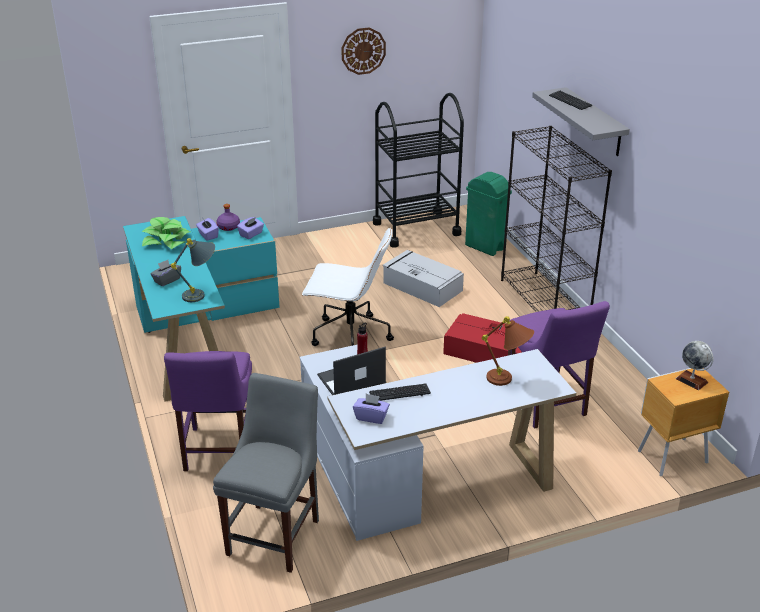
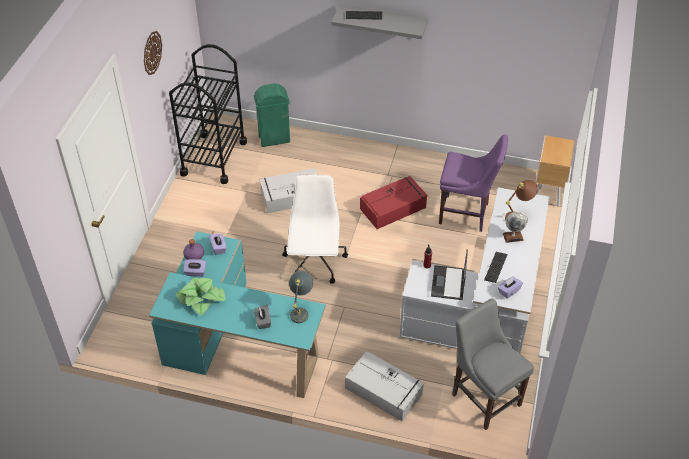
camera: 55 degrees left, 15 degrees up
(218, 452) = (384, 391): purple chair -> grey storage box
(349, 336) = (315, 263): white office chair -> white office chair turned 45 degrees counterclockwise
(544, 303) = (366, 152): black bookcase -> none
(691, 380) = (555, 147): globe -> globe (513, 237)

